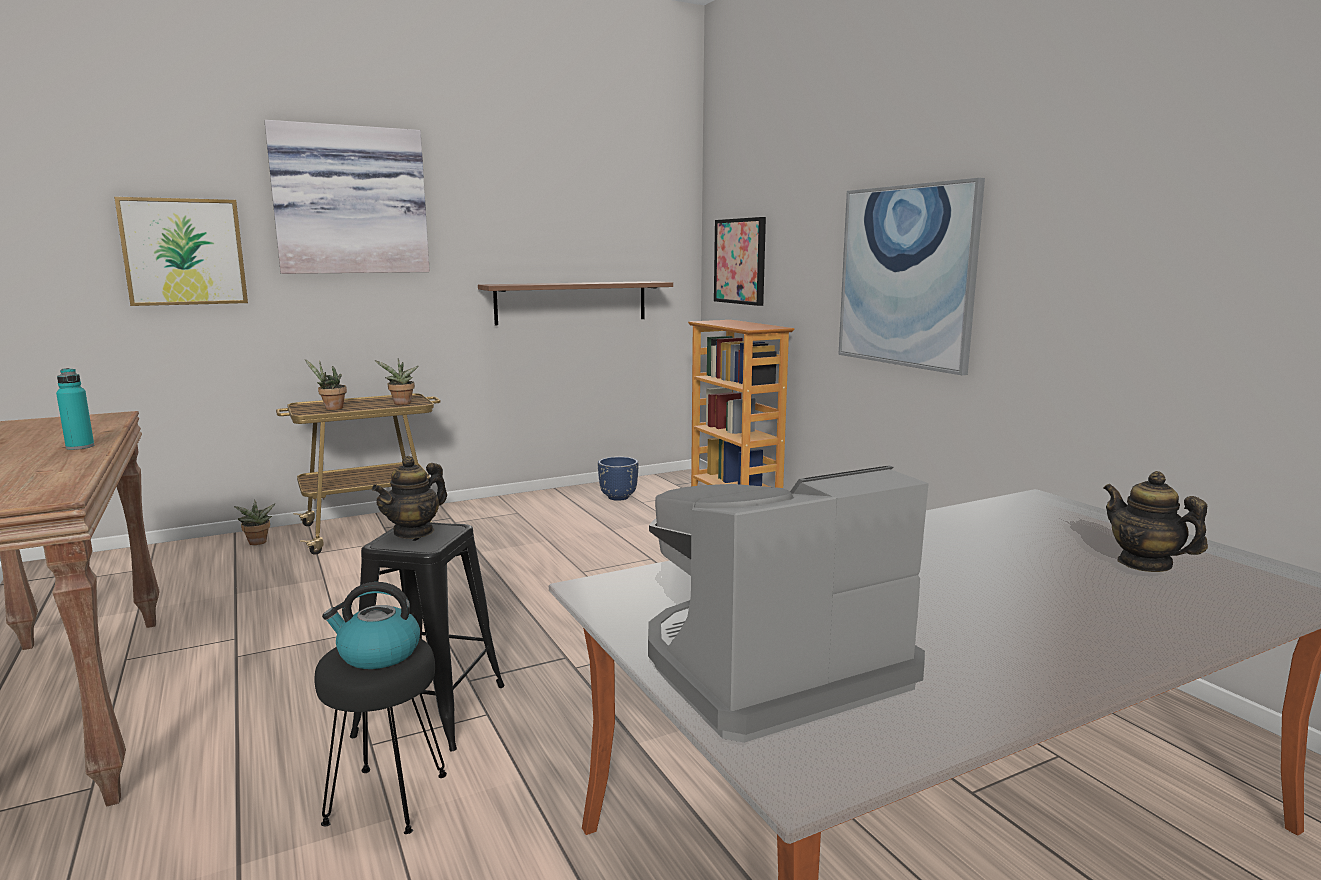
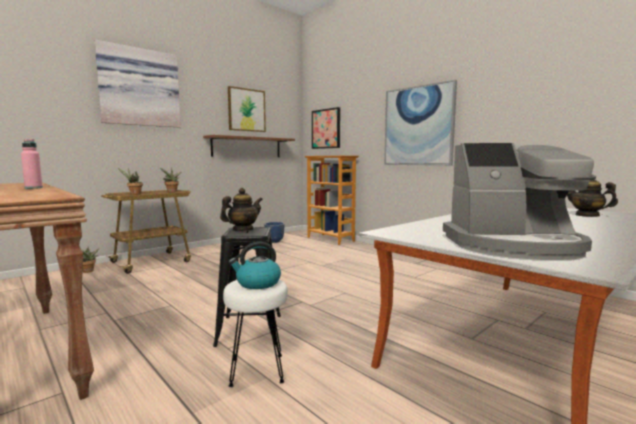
camera: 15 degrees left, 5 degrees down
(80, 447) = (33, 188): turquoise bottle -> pink bottle
(184, 252) = (45, 107): picture -> picture (246, 110)
(388, 800) = (258, 370): black stool -> white stool
(414, 532) = (242, 230): teapot -> teapot turned 150 degrees counterclockwise
(770, 669) = (513, 245): coffee machine -> coffee machine turned 135 degrees counterclockwise

